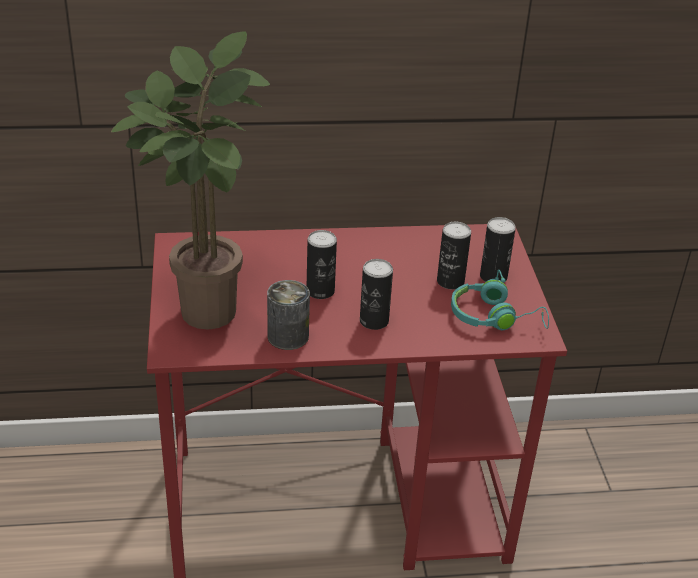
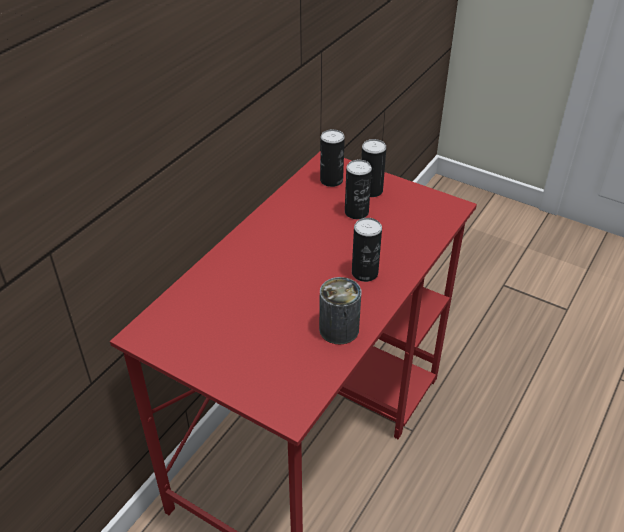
camera: 50 degrees left, 5 degrees up
(204, 306) = (250, 360): potted plant -> none
(320, 291) = (300, 282): can -> can (331, 180)
(495, 317) = (415, 214): turquoise headphones -> none

